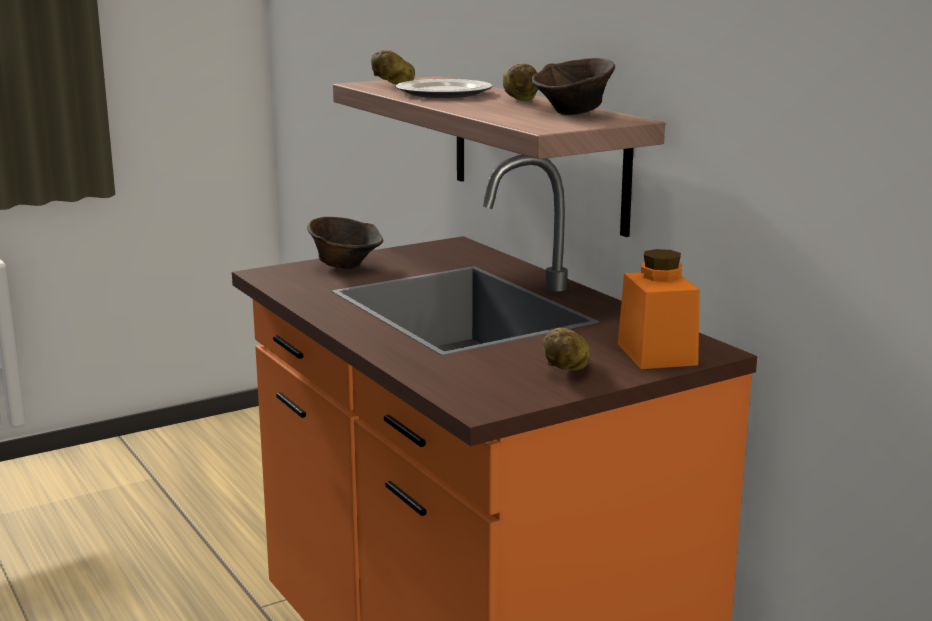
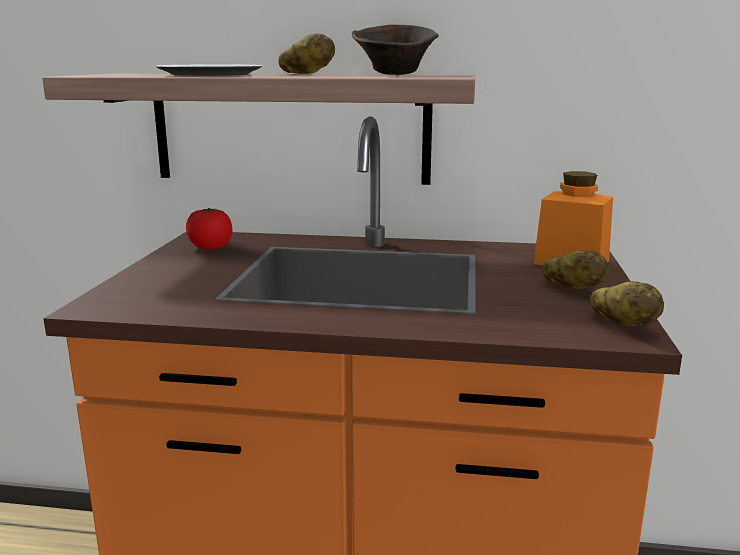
camera: 50 degrees left, 0 degrees up
(345, 266) = (160, 276): brown bowl -> none
(395, 85) = (121, 74): potato -> potato (623, 326)
(433, 254) = (210, 247): none -> tomato

